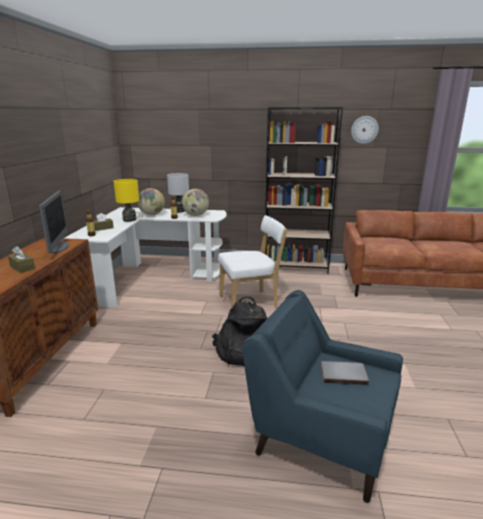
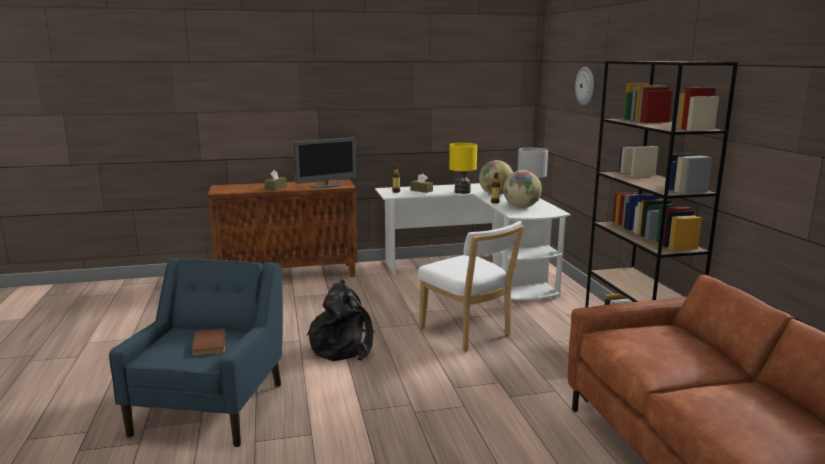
camera: 70 degrees right, 5 degrees down
(343, 373) = (211, 344): grey book -> brown book
(364, 130) = (780, 111): wall clock -> wall clock (585, 86)

